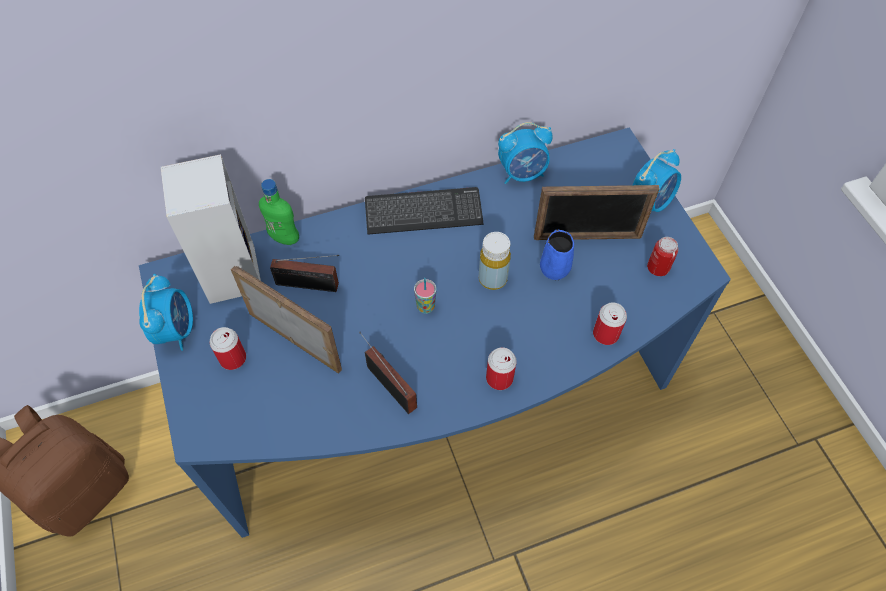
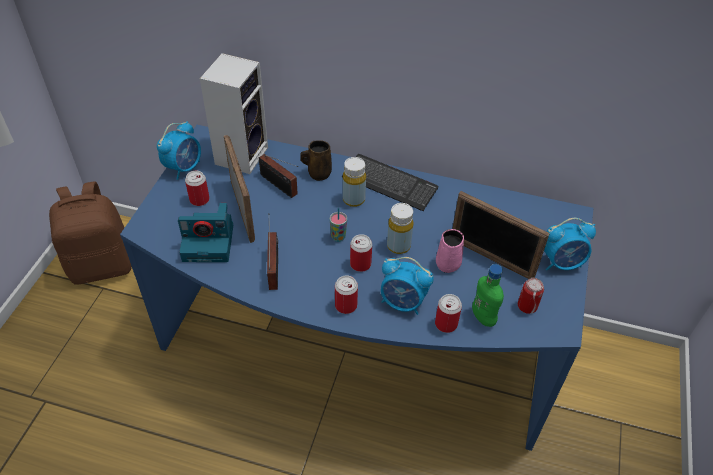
camera: 35 degrees right, 10 degrees down
(284, 238) = (289, 152): green bottle -> green bottle (483, 317)
(293, 402) = (210, 242): none -> camera
(338, 245) = (318, 173): none -> brown mug
(403, 253) = (353, 199): none -> yellow bottle
(473, 323) = (360, 264): none -> can
(522, 174) = (481, 196): alarm clock -> alarm clock (403, 303)
(554, 267) = (449, 263): blue mug -> pink mug

